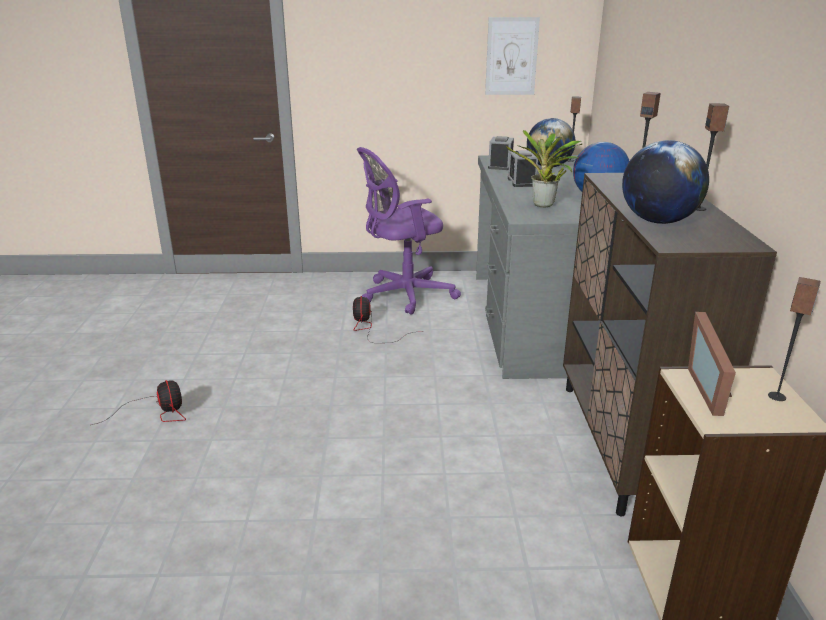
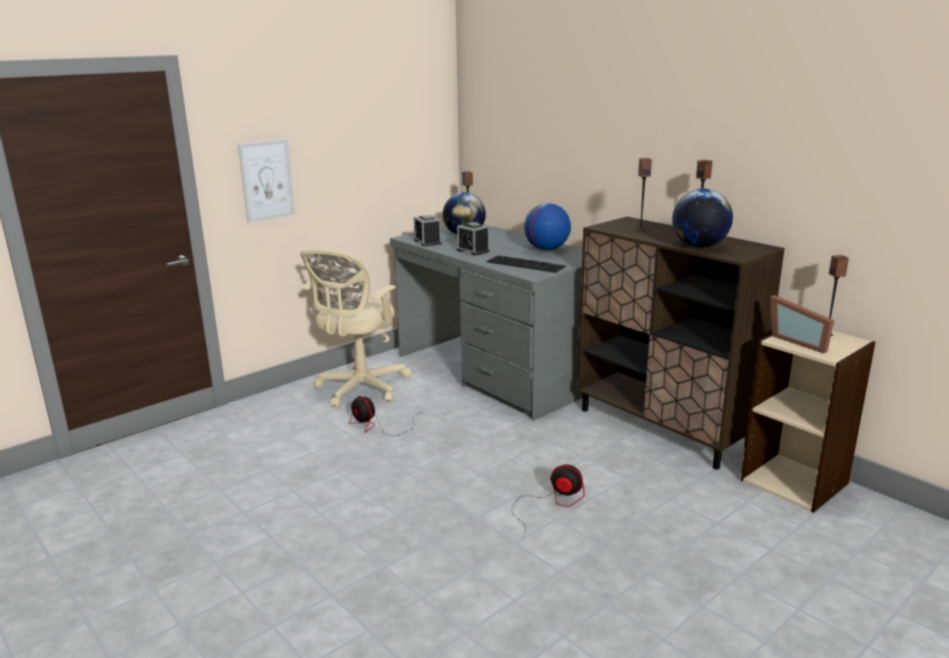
camera: 40 degrees left, 5 degrees down
(158, 412) = (295, 573): fan -> fan (551, 503)
(403, 295) = (359, 389): purple office chair -> beige office chair
(511, 56) = (397, 143): picture -> picture (267, 180)
(543, 206) = (527, 264): potted plant -> keyboard

